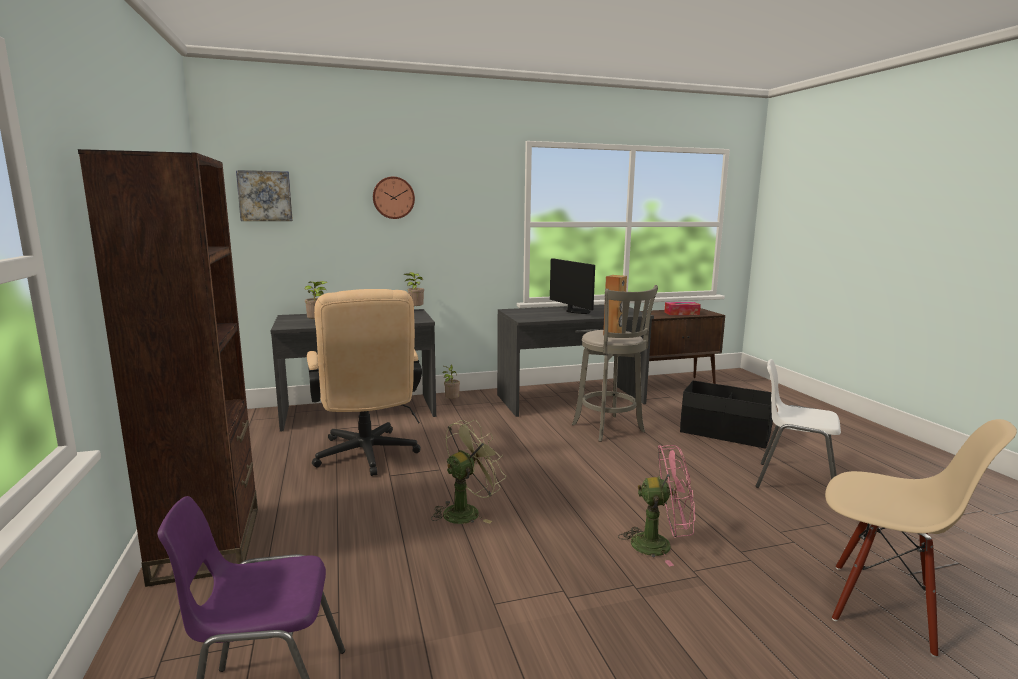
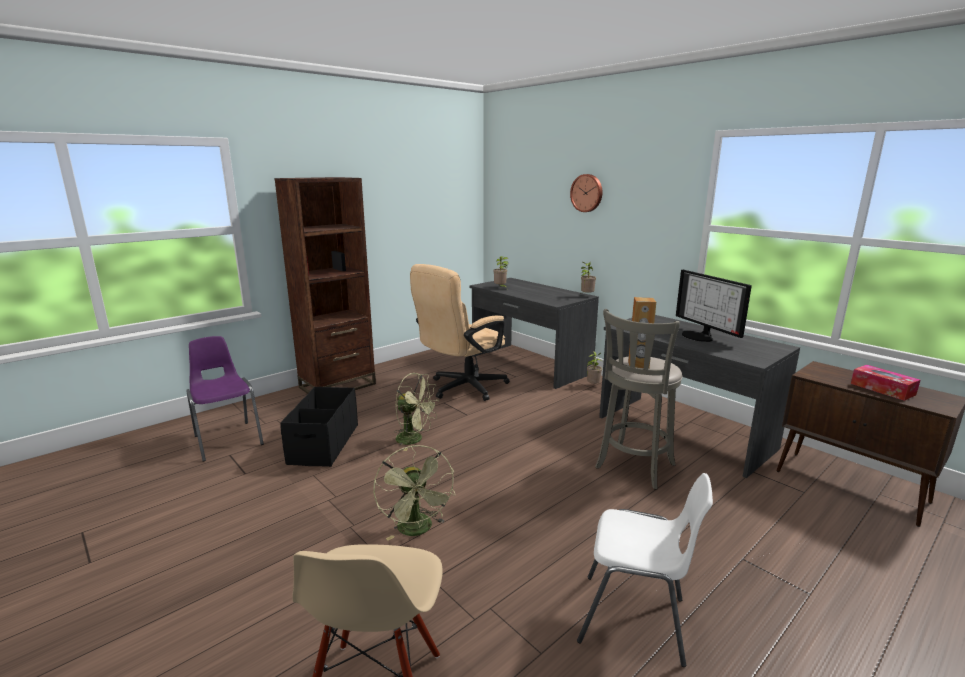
camera: 65 degrees right, 5 degrees up
(265, 196) = (512, 189): picture -> none
(575, 311) = (700, 336): monitor -> monitor turned 120 degrees clockwise
(660, 544) = (418, 530): pink fan -> green fan
(725, 433) = (732, 550): black storage box -> black storage box (323, 444)
(793, 482) = (635, 620): white chair -> white chair turned 105 degrees clockwise

